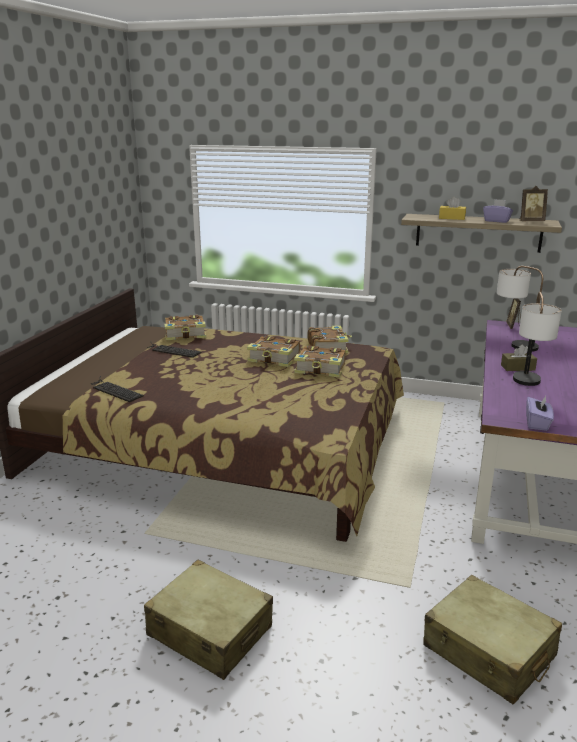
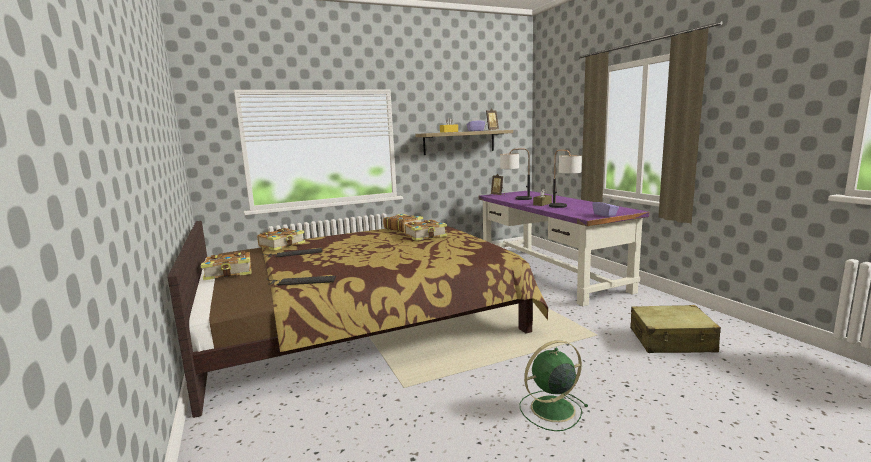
camera: 40 degrees left, 10 degrees down
(210, 631) = (551, 409): beige suitcase -> green fan
(274, 359) = (384, 239): book -> book (229, 273)

